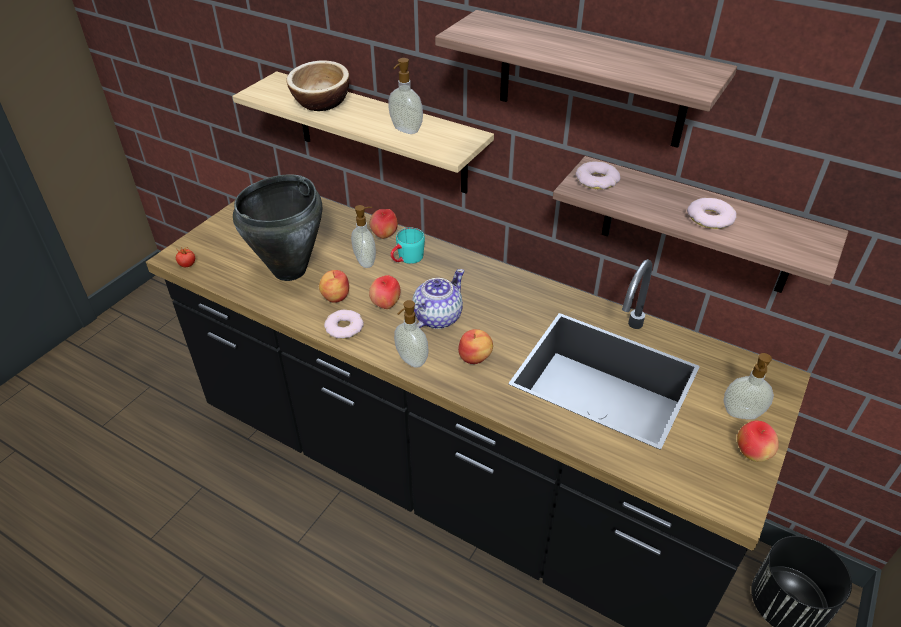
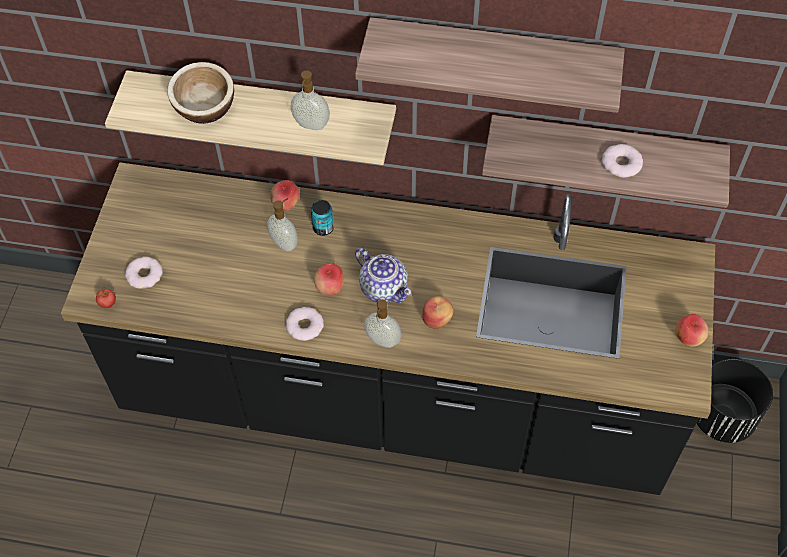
camera: 20 degrees left, 15 degrees up
(290, 270) = (216, 277): black cooking pot -> none
(335, 297) = (278, 294): apple -> none
(406, 259) = (323, 228): turquoise mug -> can
(436, 317) = (383, 287): teapot -> teapot turned 120 degrees clockwise
(597, 180) = (514, 145): donut -> donut (145, 275)
(741, 414) = (671, 304): soap dispenser -> none

